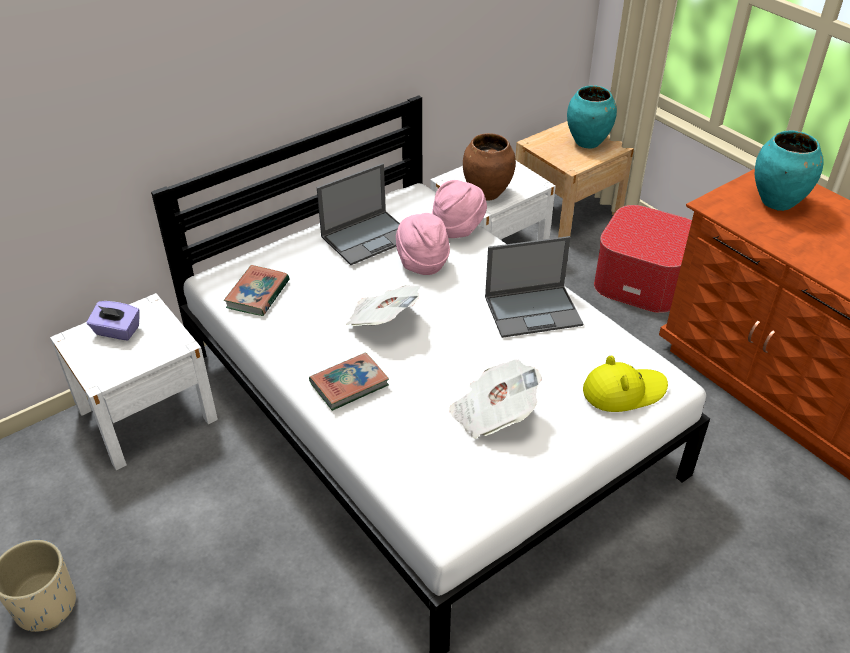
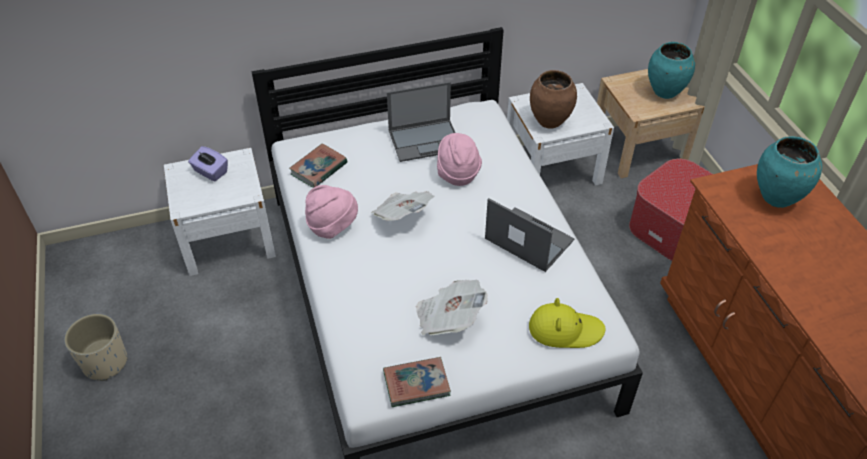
camera: 20 degrees right, 5 degrees up
(349, 384) = (351, 262): book -> book (416, 384)
(458, 228) = (503, 149): pink hat -> pink hat (332, 226)
(534, 310) = (528, 239): laptop -> laptop turned 150 degrees counterclockwise

